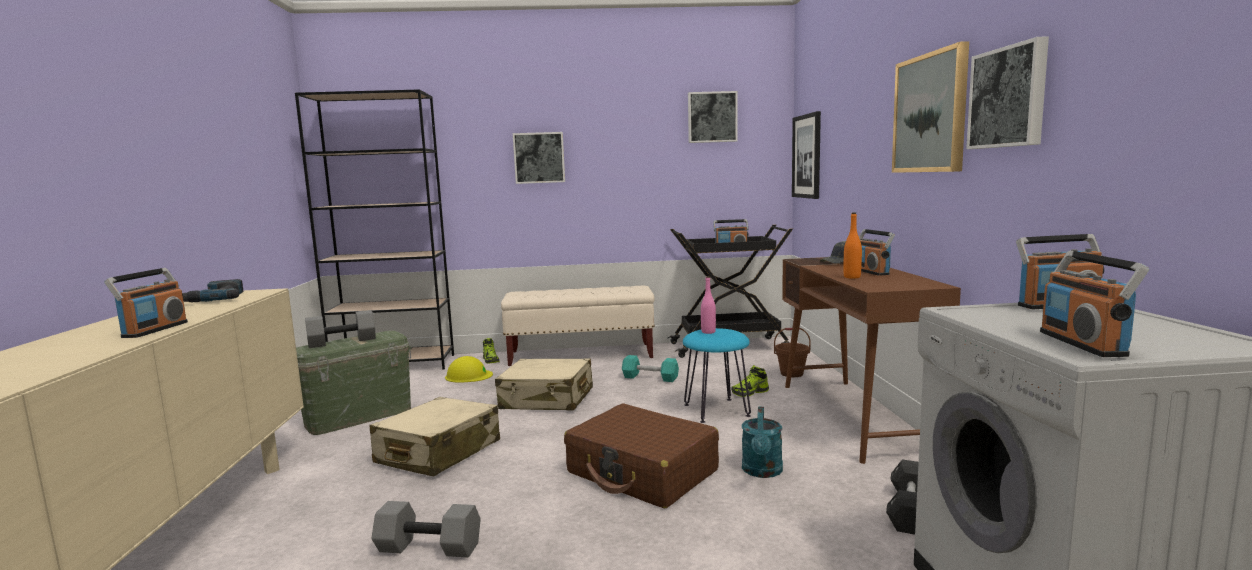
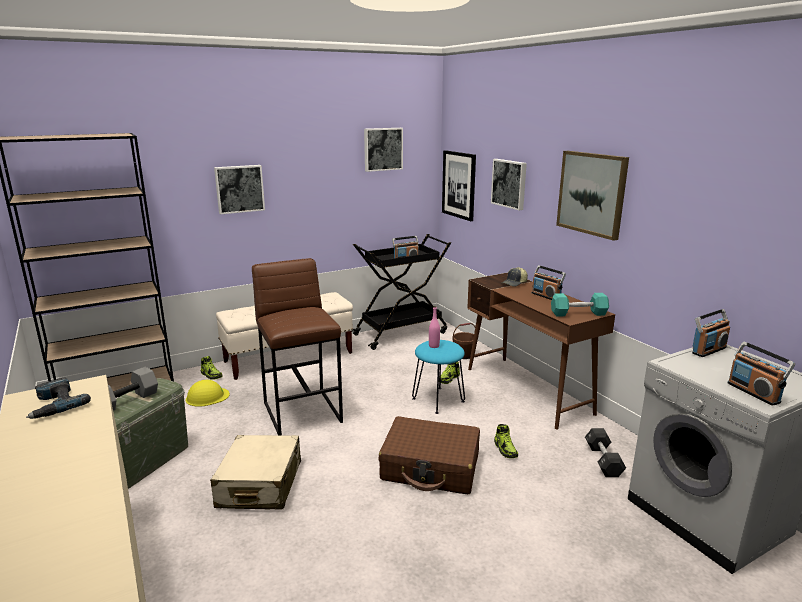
camera: 25 degrees left, 10 degrees up
(154, 330) = (92, 467): radio -> none
(427, 548) = (336, 572): grey dumbbell -> none
(547, 399) = (302, 411): beige suitcase -> brown stool
(650, 378) = (366, 375): turquoise dumbbell -> turquoise dumbbell (578, 313)
(762, 472) = (505, 449): turquoise watering can -> shoe
(852, 277) = (541, 305): orange bottle -> none
(1009, 97) = (660, 205): picture -> picture (510, 183)

